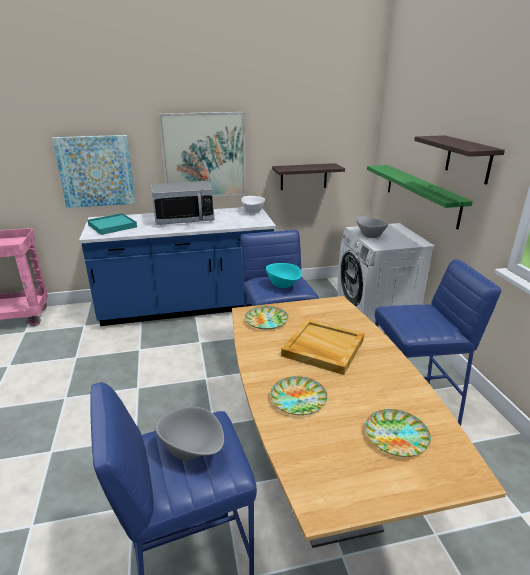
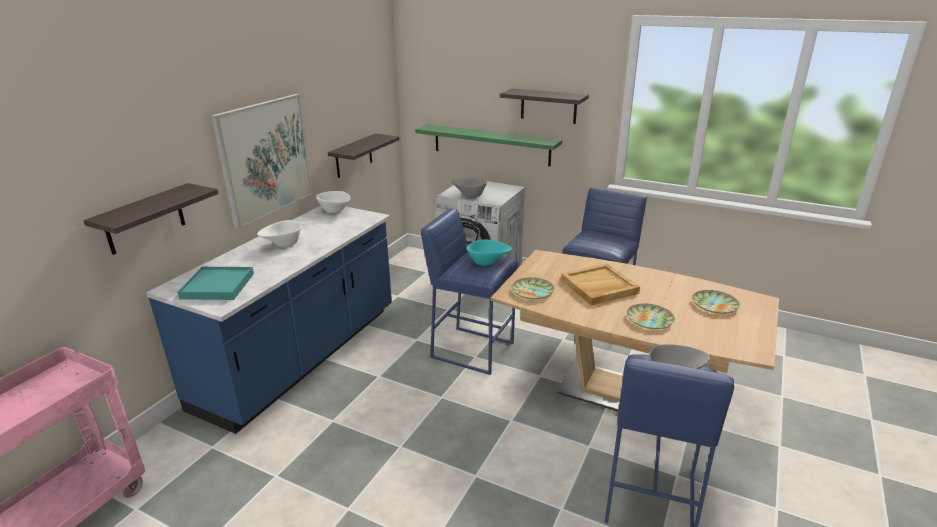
camera: 50 degrees left, 0 degrees up
(96, 171) = (145, 219): picture -> shelf
(184, 219) = (283, 244): microwave -> white bowl

